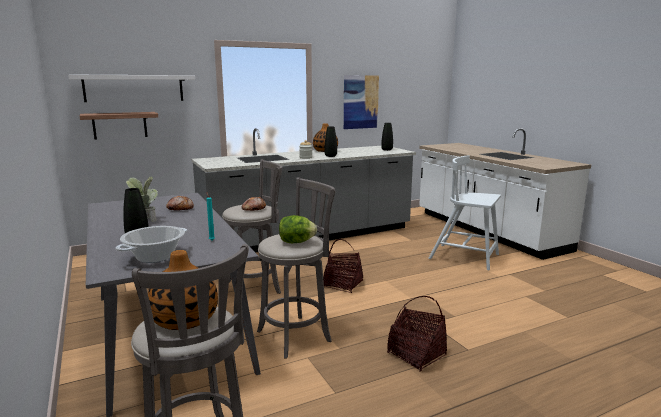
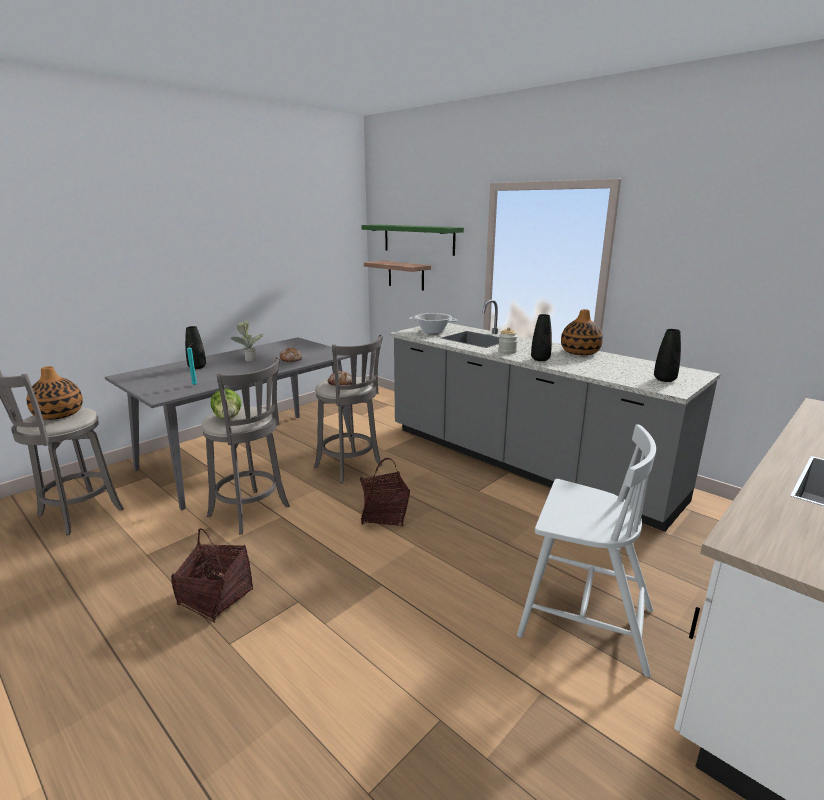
camera: 70 degrees right, 5 degrees up
(134, 88) = (418, 239): white shelf -> green shelf
(155, 257) = (154, 379): cooking pot -> cooking pot (432, 331)
(360, 102) = (705, 283): picture -> none
(465, 257) = (583, 621): white chair -> white chair turned 105 degrees clockwise

